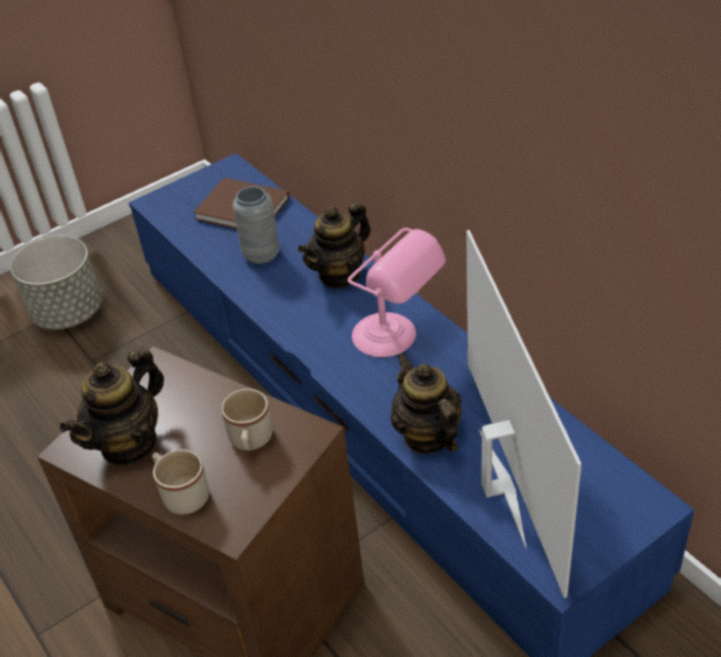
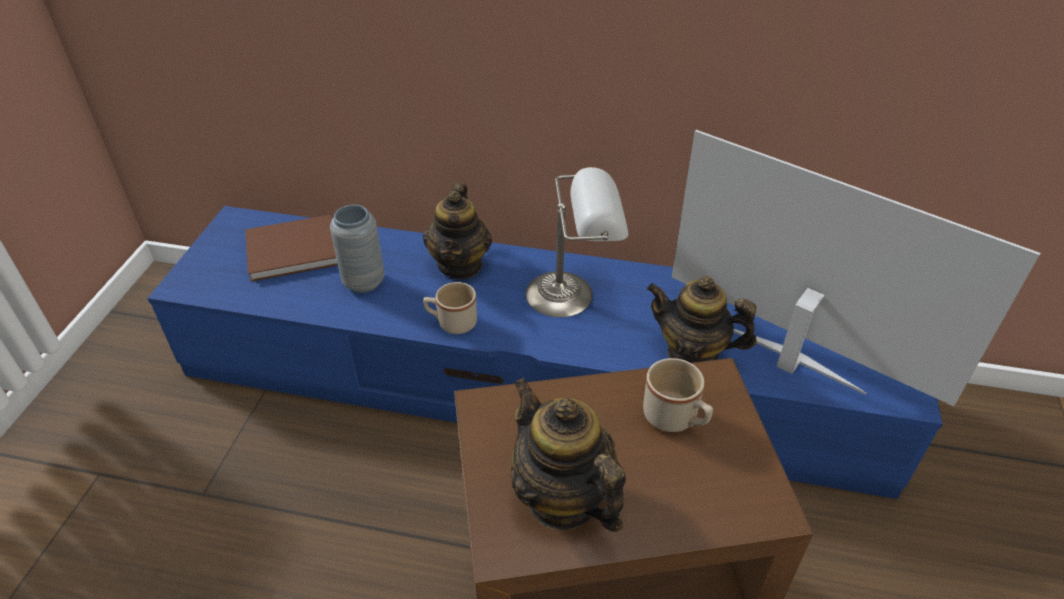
camera: 45 degrees left, 0 degrees up
(68, 312) = (118, 461): grey planter -> none
(129, 443) = (562, 498): teapot -> teapot turned 150 degrees clockwise
(182, 494) = (682, 510): beige mug -> beige mug (451, 323)
(396, 338) = (573, 292): pink table lamp -> white table lamp

